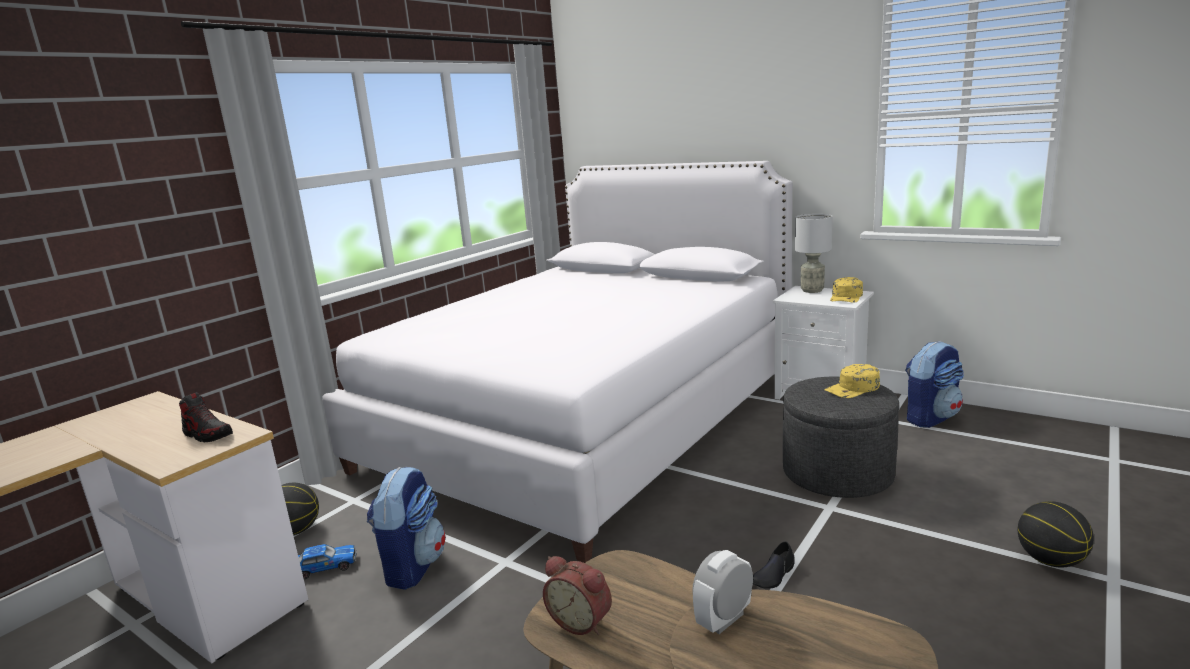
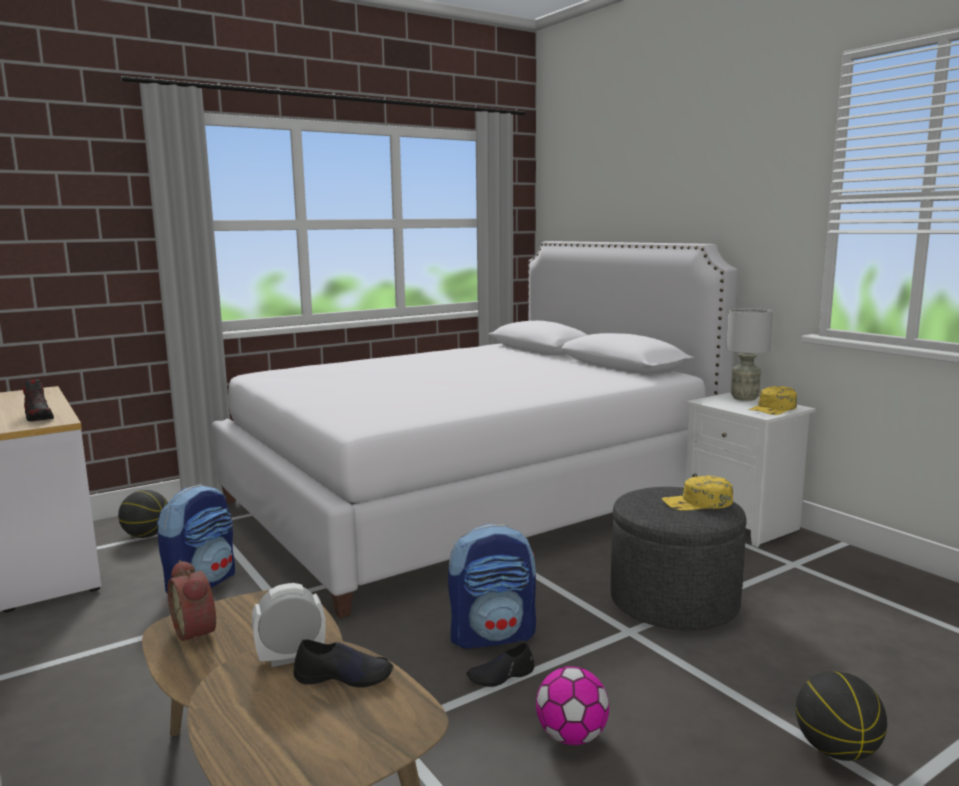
camera: 20 degrees right, 5 degrees down
(323, 567) = (138, 567): toy car -> none
(791, 622) = (344, 676): none -> black shoe
(876, 610) = (571, 737): none -> football
(930, 417) = (851, 572): backpack -> backpack (493, 635)

